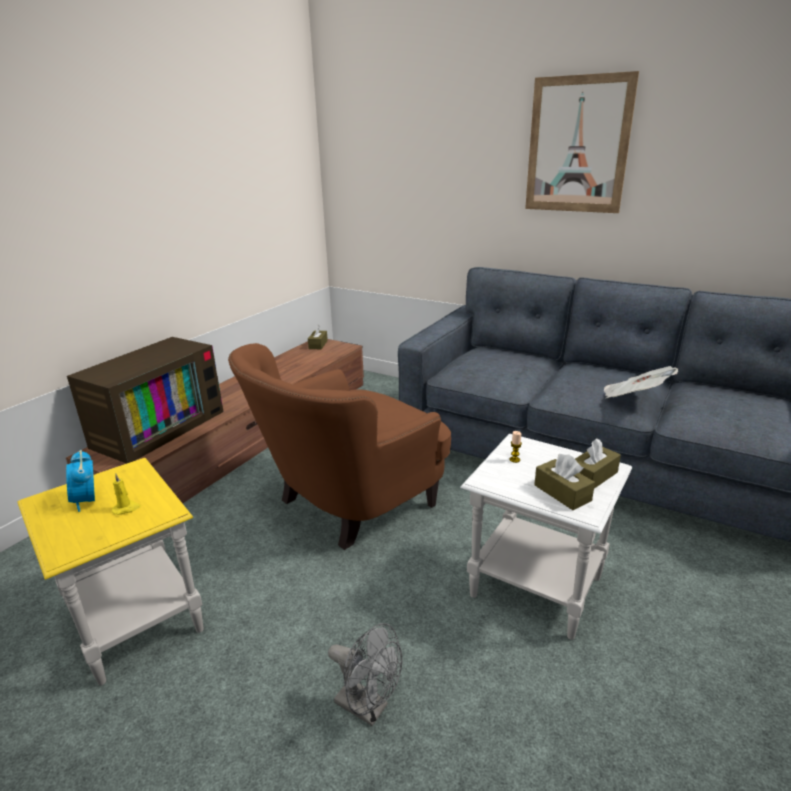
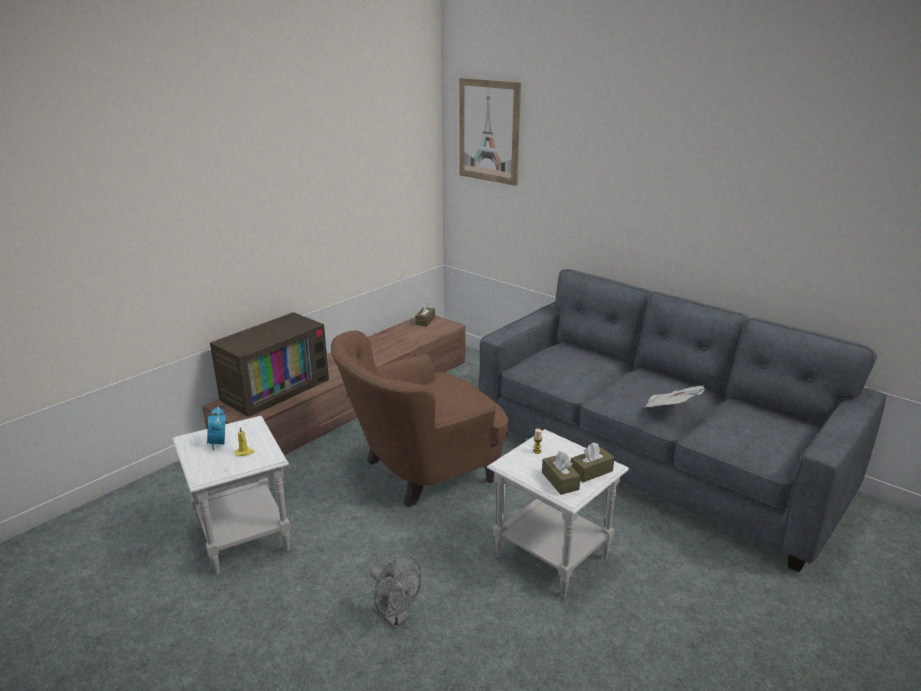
camera: 10 degrees right, 0 degrees up
(137, 623) = (244, 538): yellow side table -> white side table
(577, 145) = (660, 172): picture -> picture (489, 131)

